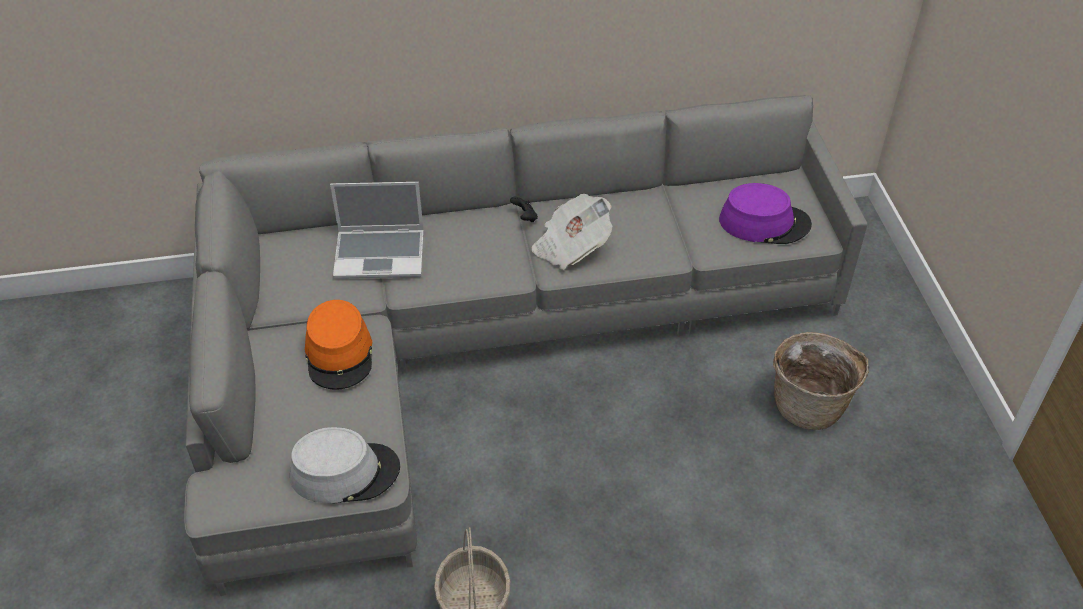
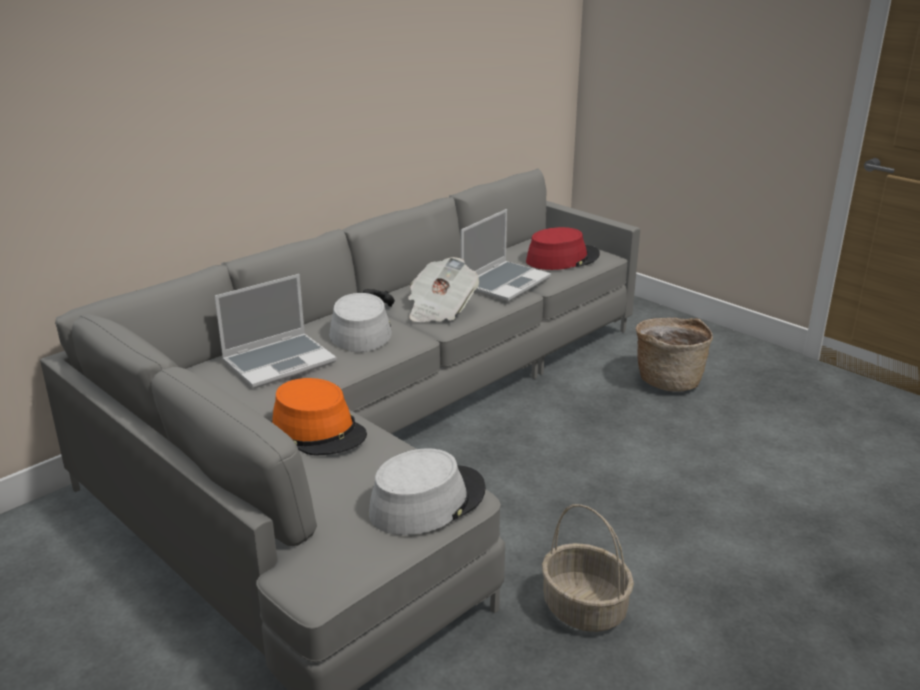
camera: 35 degrees left, 20 degrees down
(475, 244) = (360, 331): none -> grey hat
(668, 235) = (505, 282): none -> laptop
(764, 222) = (562, 258): purple hat -> red hat

